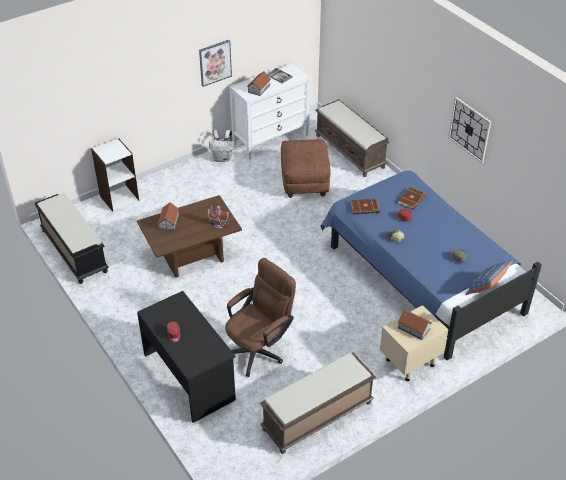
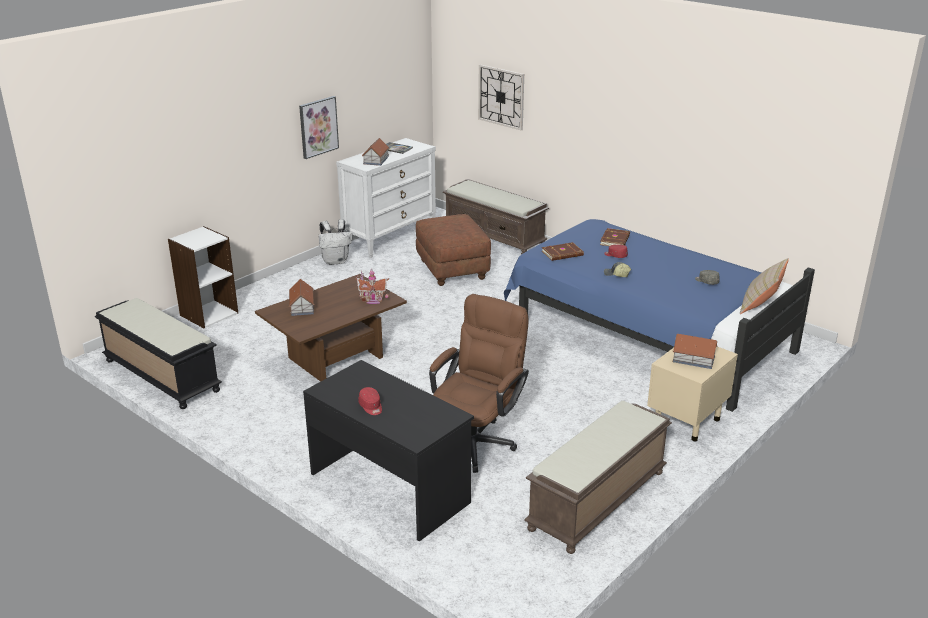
camera: 15 degrees left, 15 degrees down
(469, 129) = (669, 142): wall clock -> wall clock (501, 97)
(485, 289) = (760, 305): blue pillow -> beige pillow

